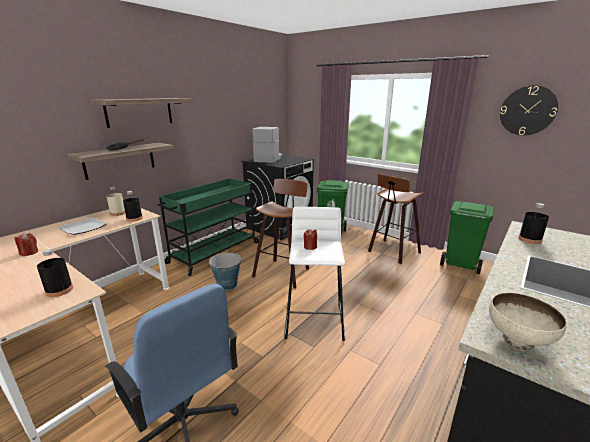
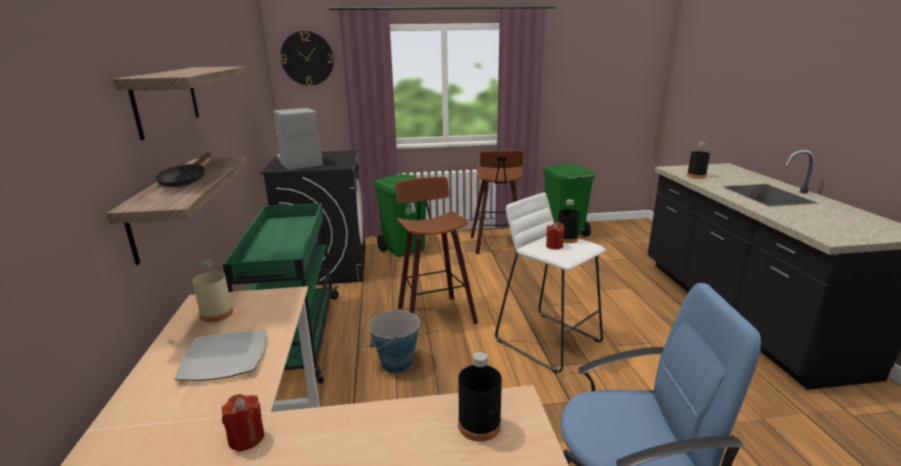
camera: 45 degrees left, 0 degrees up
(134, 218) = (279, 306): black bottle -> black bottle (567, 239)
(517, 341) = (839, 233): beige bowl -> none
(527, 110) = (589, 63): wall clock -> wall clock (307, 58)

